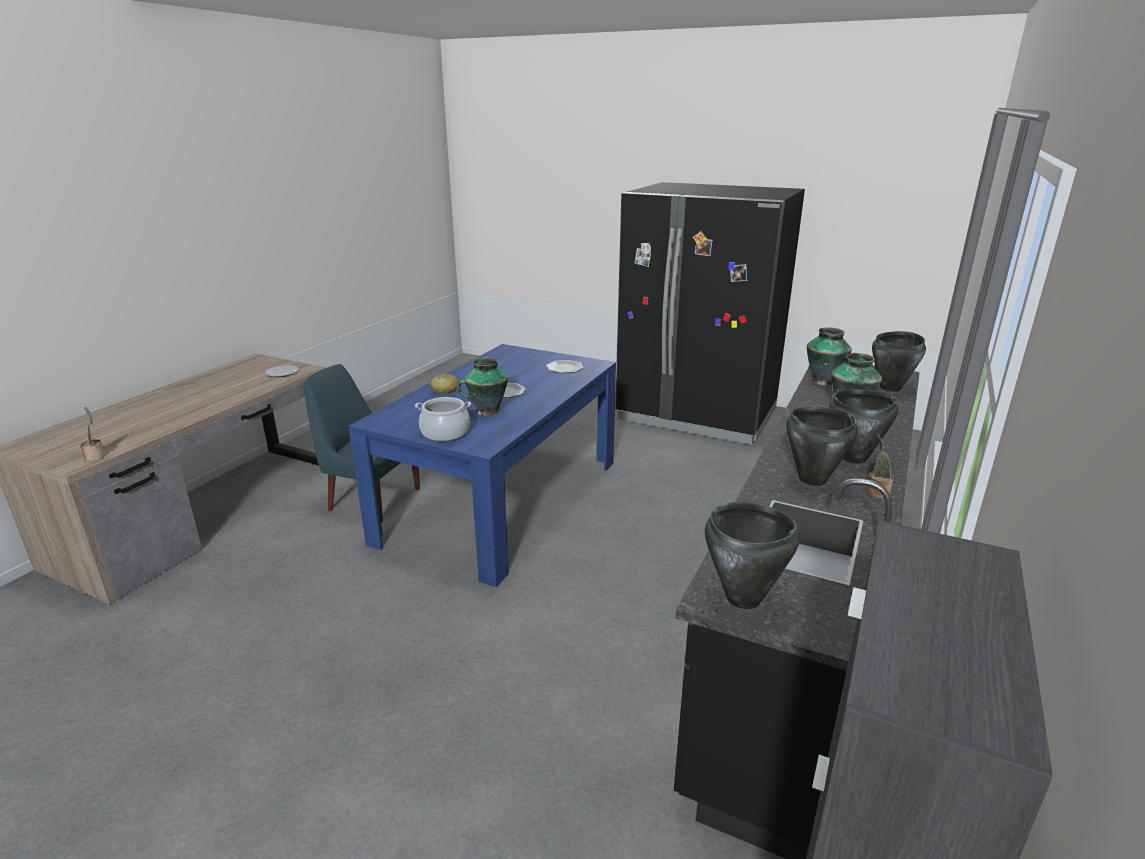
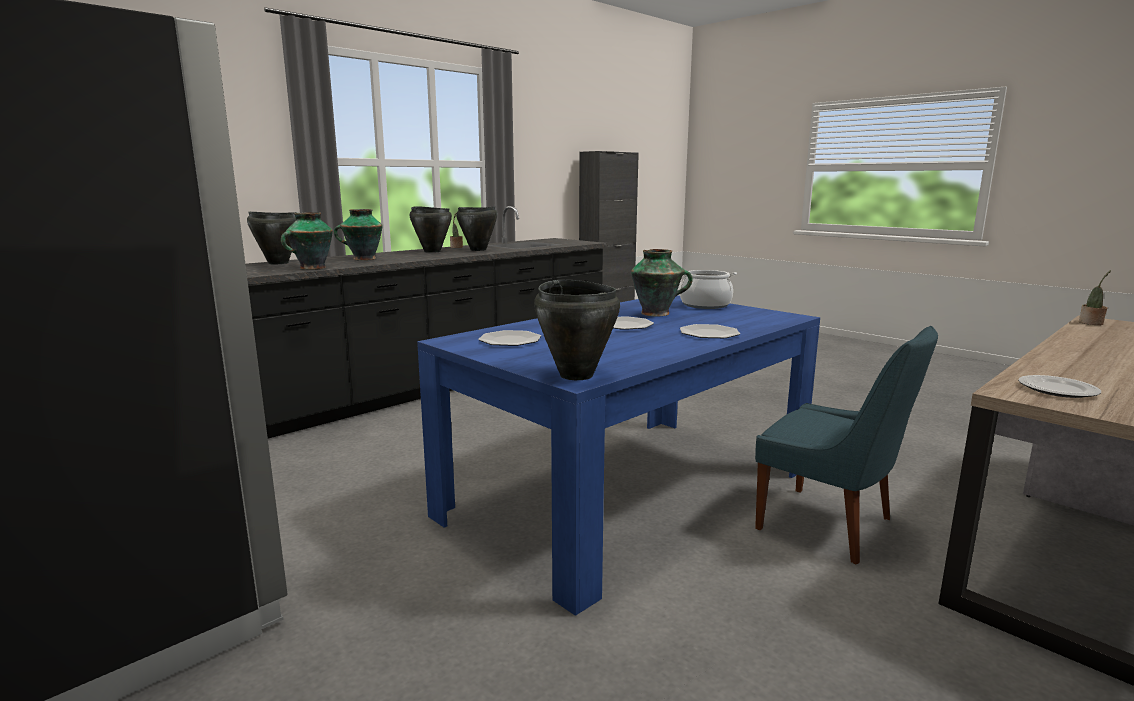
camera: 160 degrees left, 10 degrees down
(444, 389) = (709, 333): bread -> plate
(743, 599) = (578, 242): black cooking pot -> black cooking pot (576, 375)

